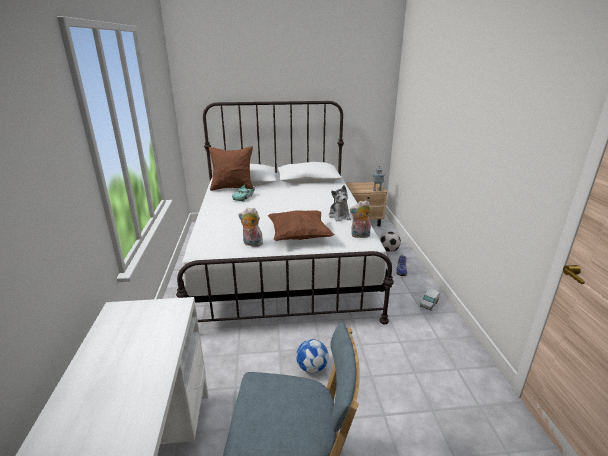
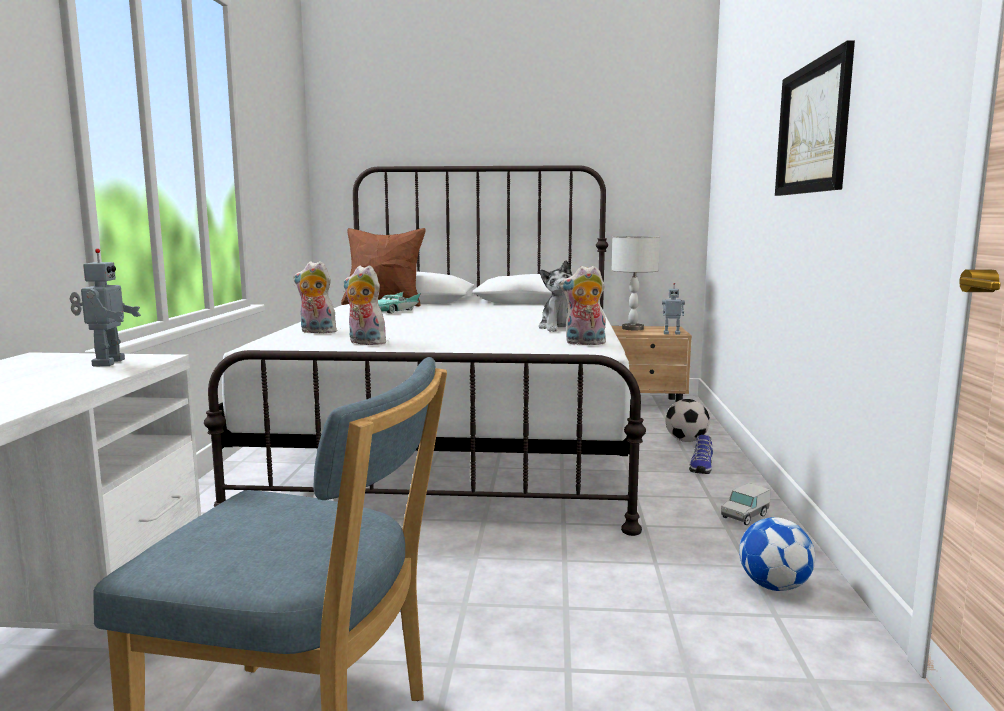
camera: 10 degrees right, 15 degrees down
(160, 314) = (106, 363): none -> toy robot
(218, 231) = (316, 332): none -> plush toy
(299, 236) = (462, 340): brown pillow -> none
(312, 367) = (441, 583): football -> football (774, 586)
(356, 186) = (633, 328): none -> grey table lamp
(474, 130) = (813, 128): none -> picture

